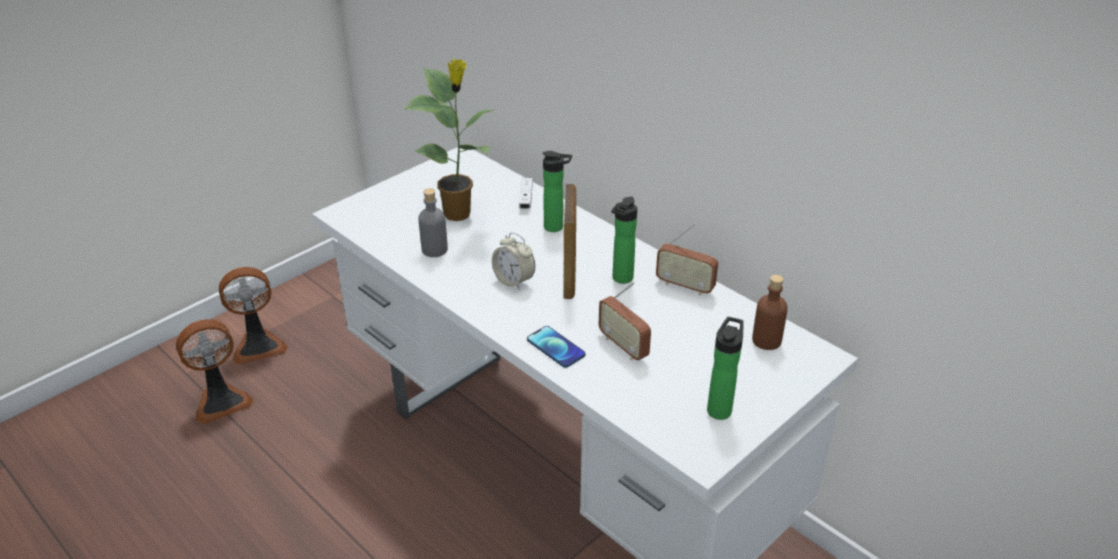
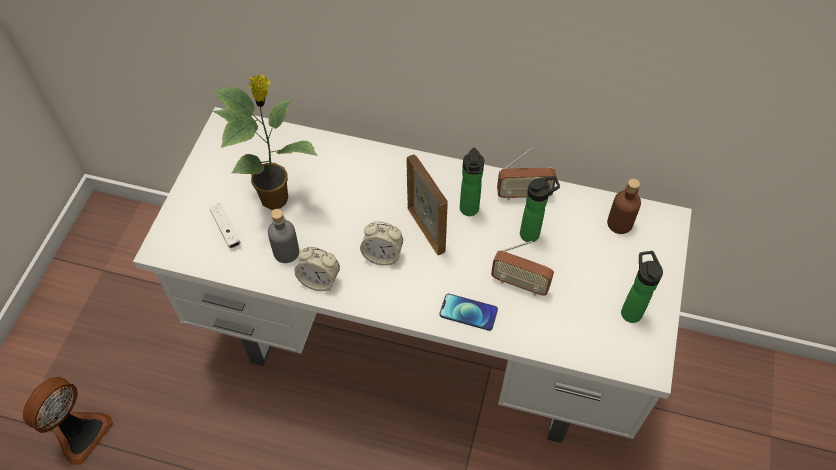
camera: 30 degrees left, 20 degrees up
(258, 345) = (70, 357): fan -> none
(444, 277) = (319, 280): none -> alarm clock
(526, 198) = (323, 152): white game controller -> white game controller (226, 229)
(556, 227) = (375, 175): bottle -> bottle (532, 233)

